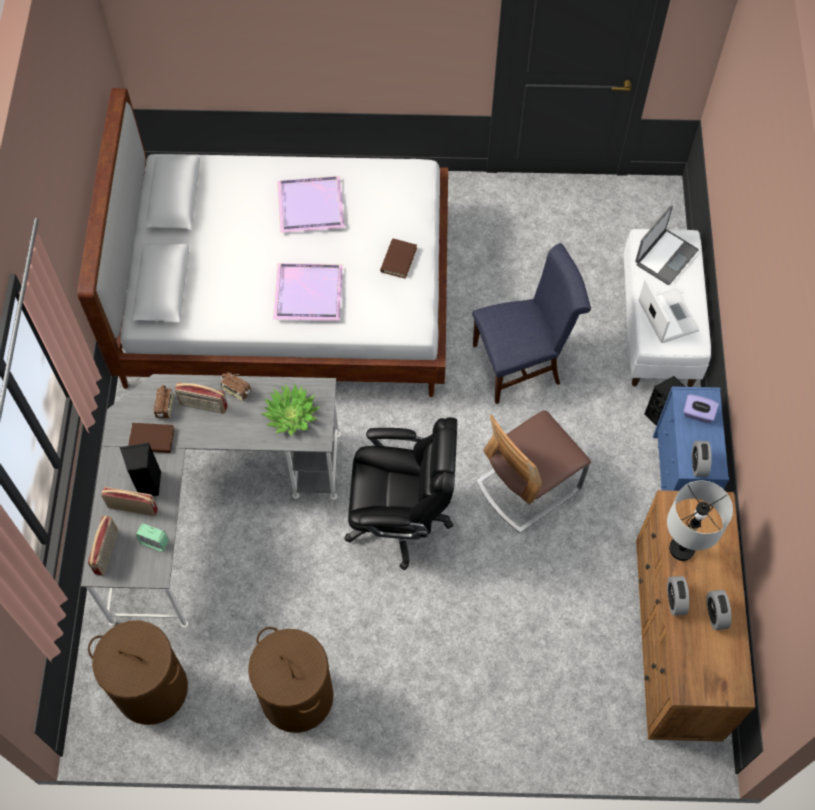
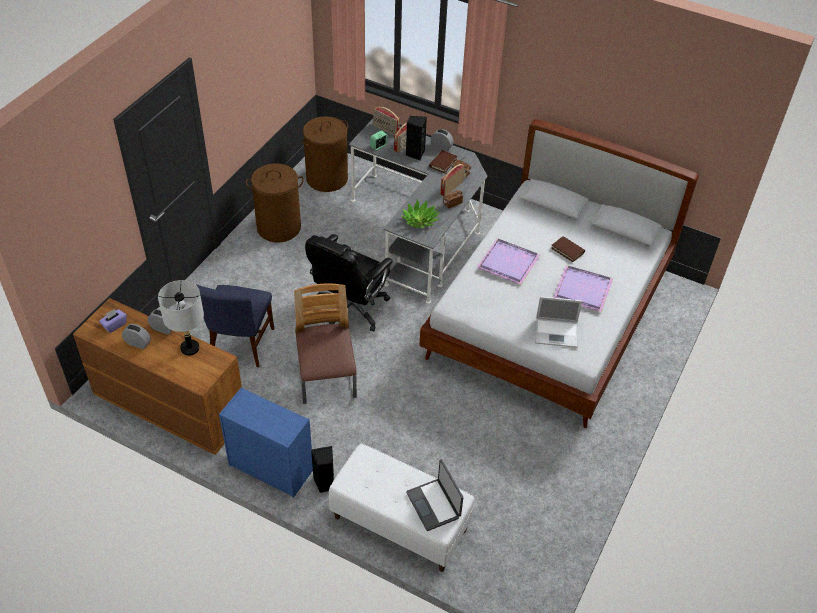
camera: 115 degrees right, 15 degrees down
(398, 260) = (510, 317): brown book -> brown book (567, 250)
(522, 363) = (421, 420): blue chair -> blue chair (240, 347)
(667, 315) = (380, 477): laptop -> laptop (557, 333)
(698, 414) = (277, 422): purple tissue box -> purple tissue box (114, 325)
(698, 464) = (242, 402): alarm clock -> alarm clock (441, 147)

